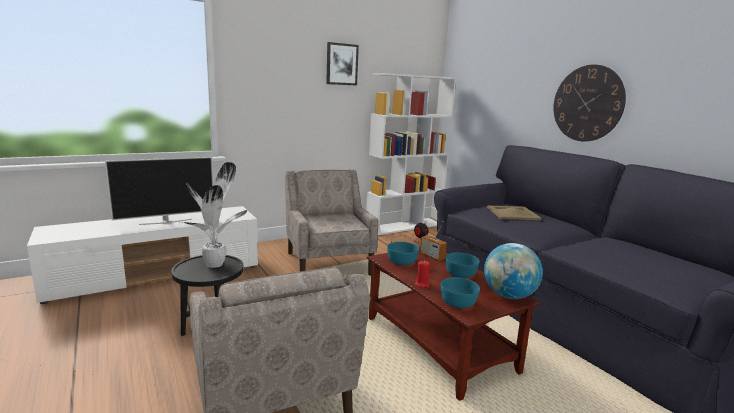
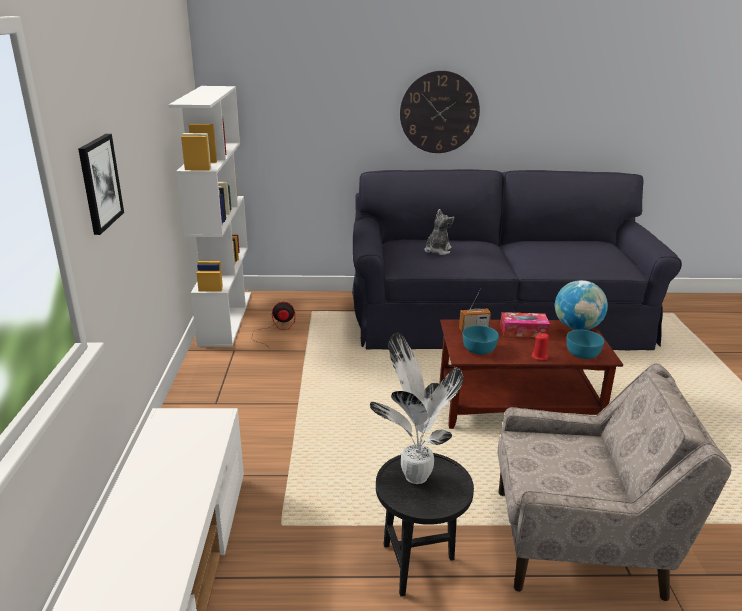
camera: 60 degrees left, 10 degrees up
(166, 222) = (163, 505): television -> none
(328, 263) = (285, 412): beige armchair -> none
(341, 64) = (142, 101): picture -> picture (99, 183)
(460, 274) = (523, 331): turquoise bowl -> tissue box
(512, 213) = (437, 250): beige tray -> plush toy

